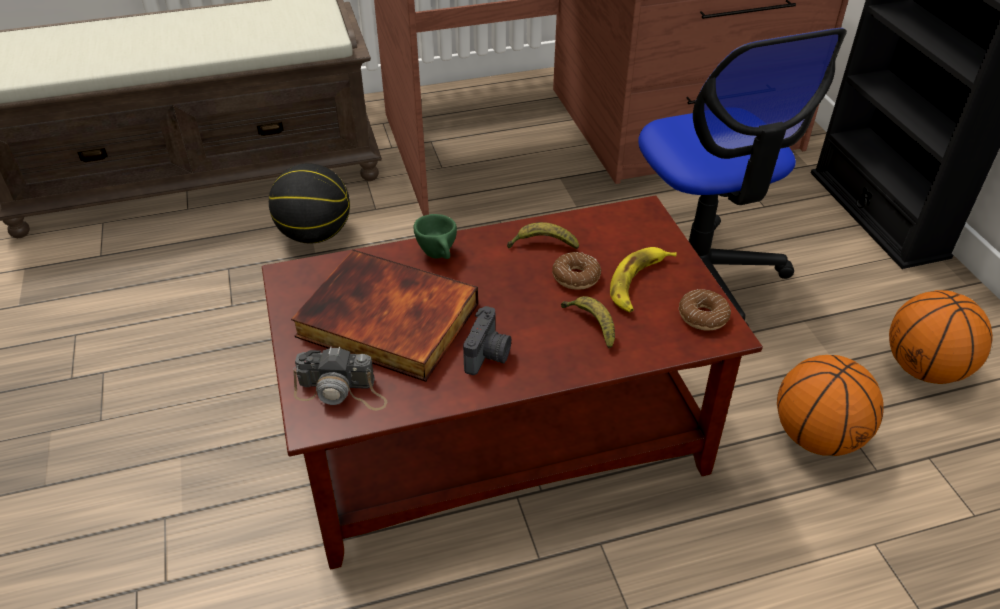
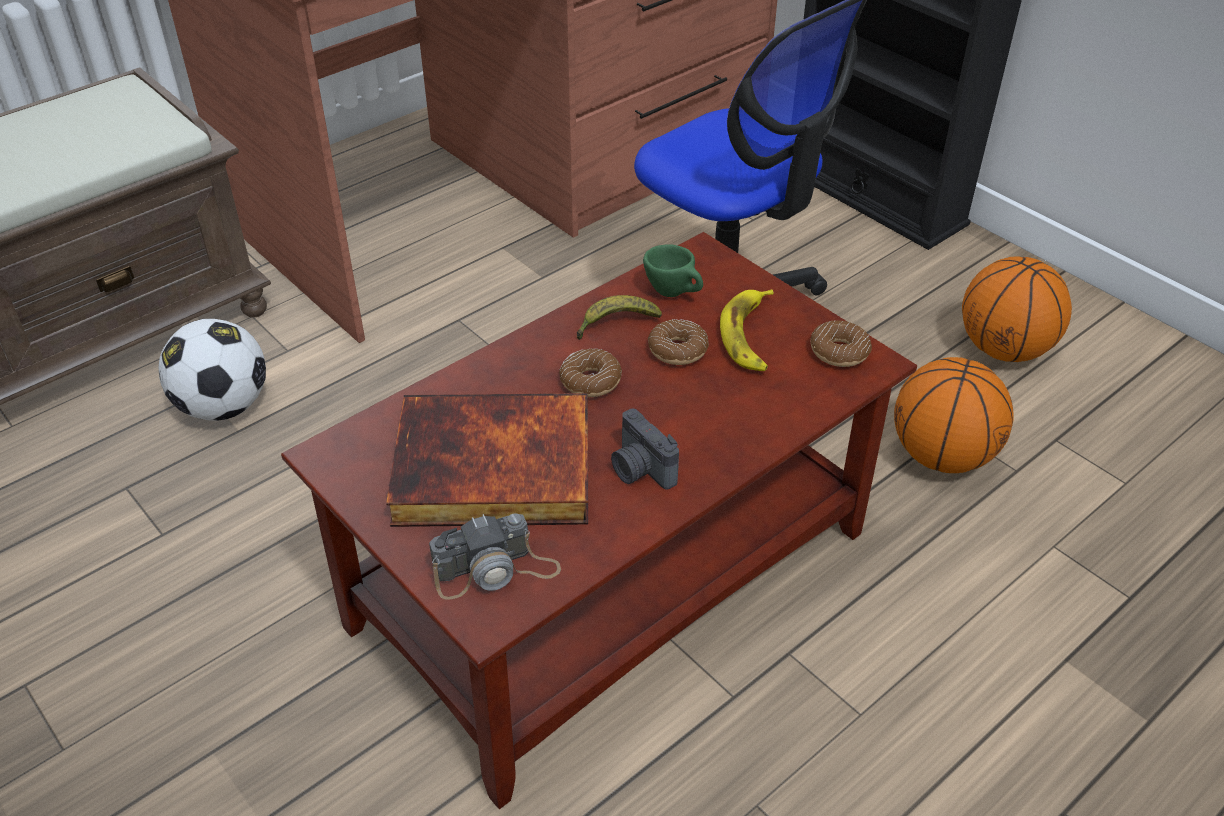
camera: 25 degrees left, 0 degrees up
(315, 234) = (224, 406): basketball -> football
(439, 256) = (503, 373): green cup -> green cup (675, 293)
(488, 355) = (640, 470): camera -> camera turned 150 degrees clockwise
(497, 280) = (590, 381): none -> donut
(591, 325) = (729, 398): banana -> none

